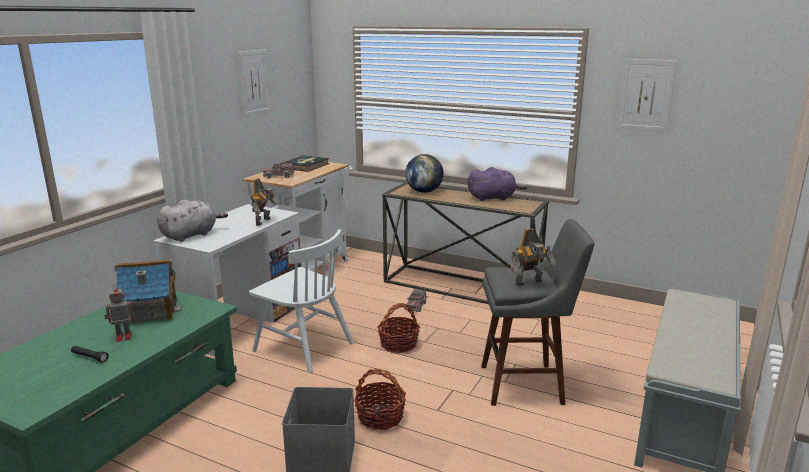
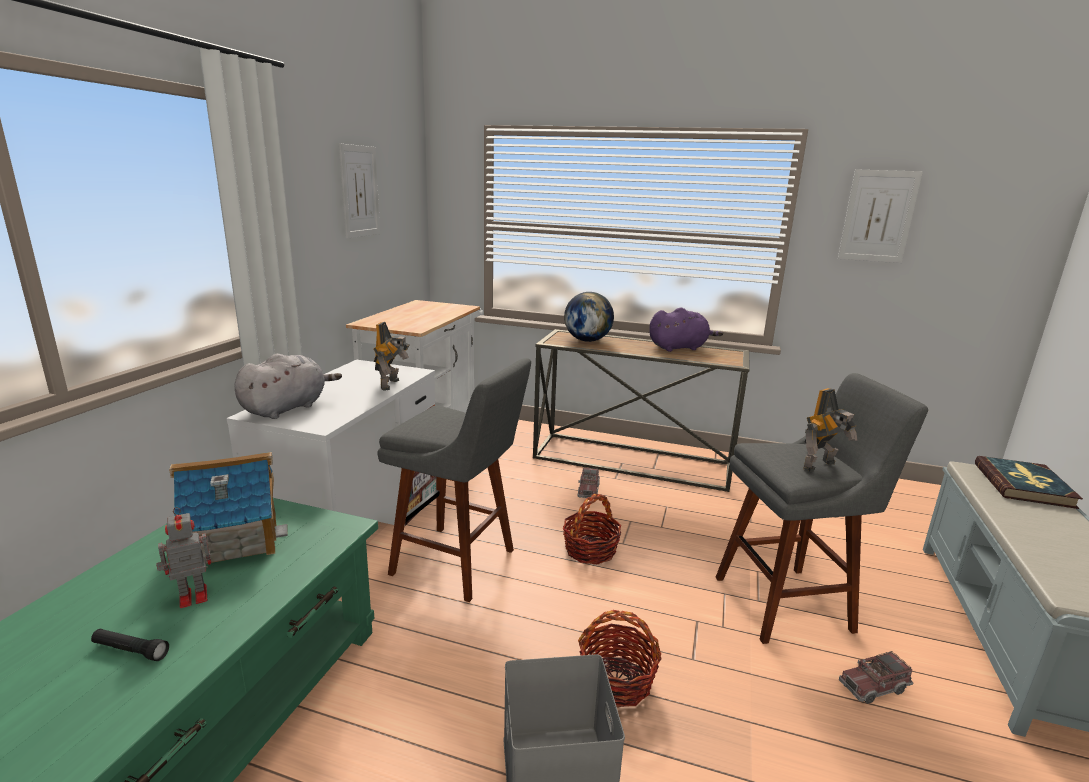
camera: 10 degrees left, 0 degrees up
(278, 176) = (395, 321): toy truck -> toy truck (873, 686)
(303, 347) = (459, 564): white chair -> grey stool
(305, 166) = (425, 308): book -> book (1023, 485)

